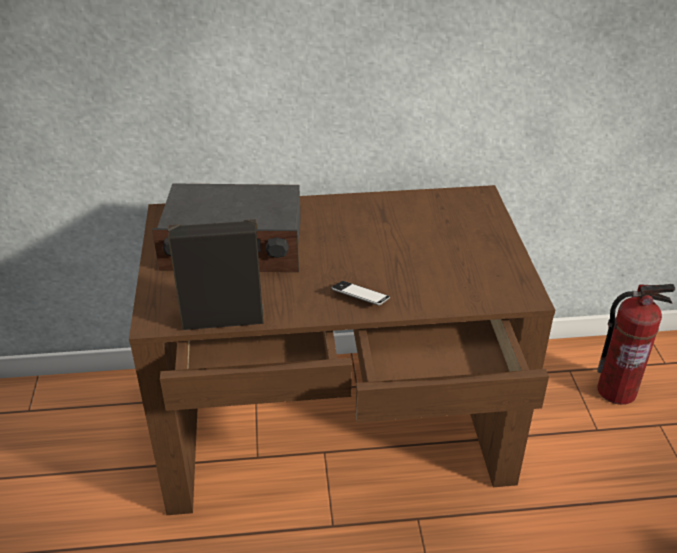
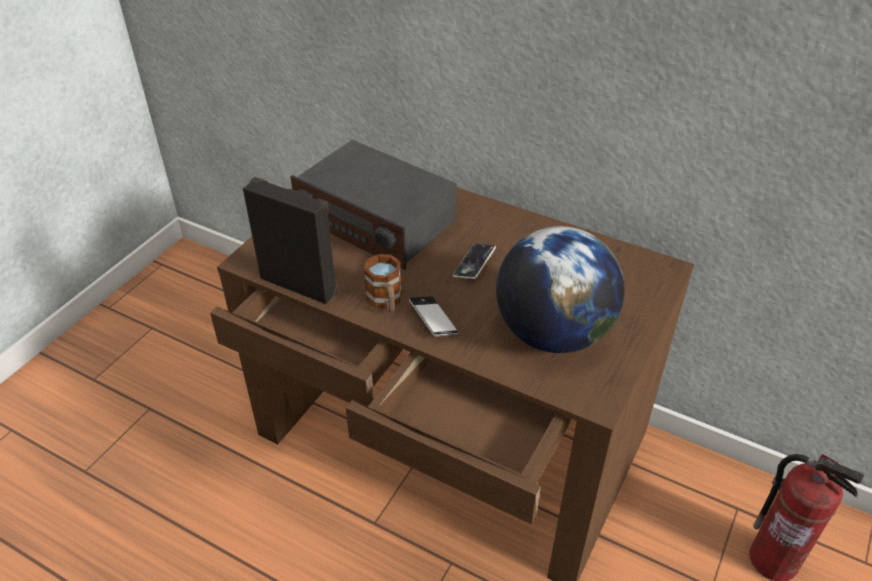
camera: 35 degrees right, 5 degrees up
(309, 300) = (386, 302): none -> mug
(347, 245) = (474, 264): none -> phone
(454, 268) = (553, 334): none -> globe

